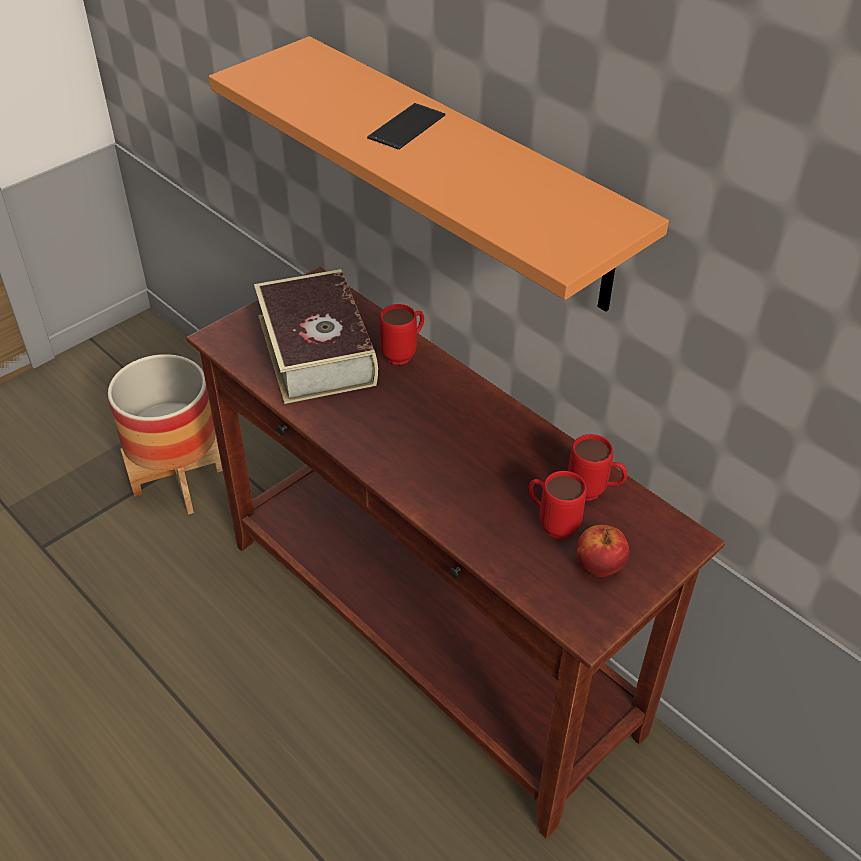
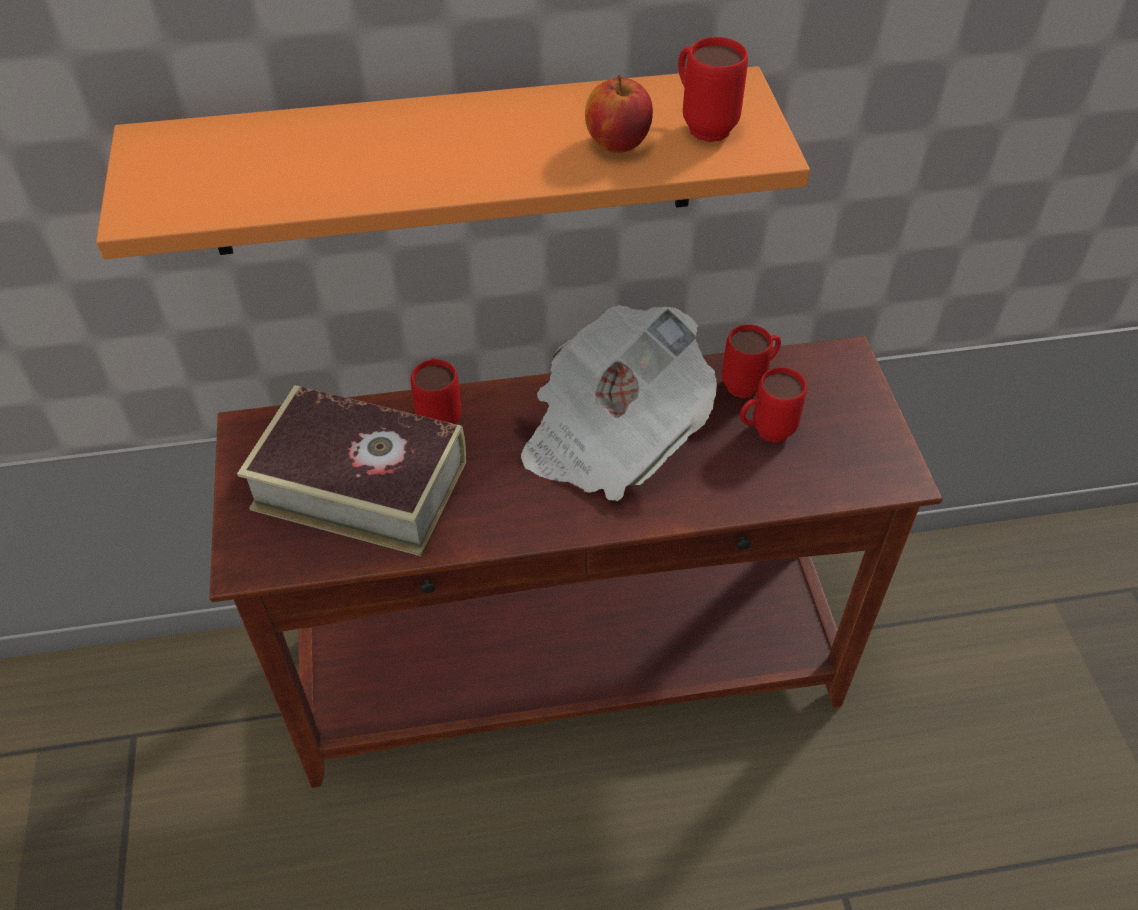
camera: 55 degrees left, 5 degrees up
(180, 481) = (156, 799): planter -> none
(407, 127) = (419, 141): phone -> none
(466, 442) = (611, 435): none -> newspaper
(558, 221) = (702, 125): none -> red mug
(599, 566) = (837, 429): apple -> apple (617, 143)

